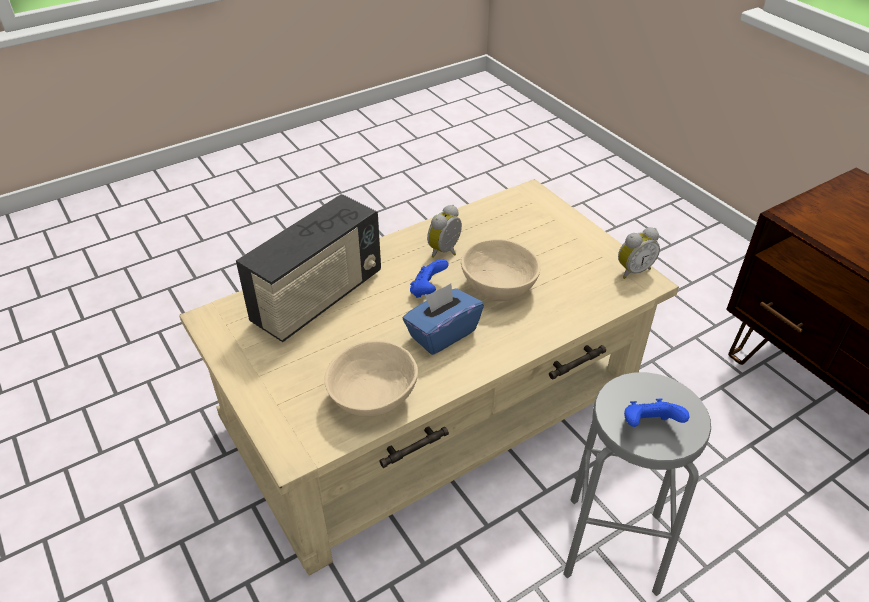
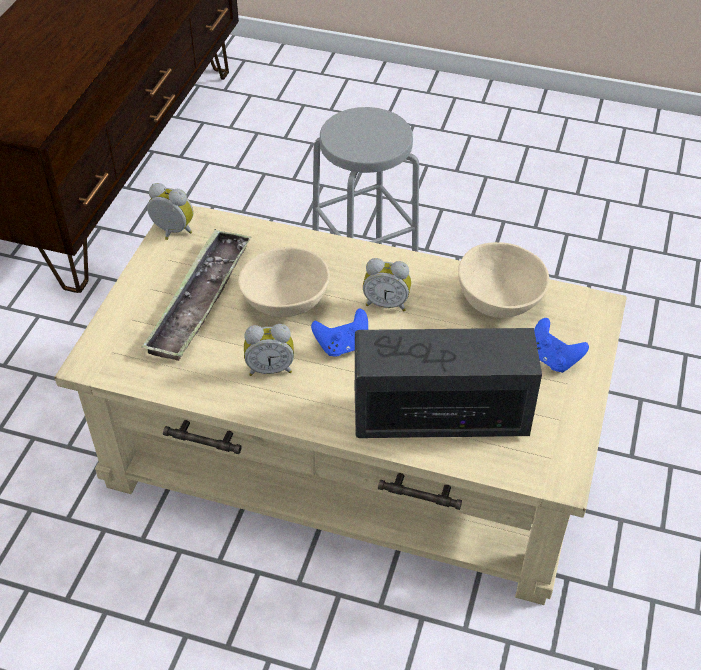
camera: 130 degrees left, 5 degrees up
(442, 333) = (386, 303): blue tissue box -> alarm clock
(543, 252) = (200, 300): none -> tray
(649, 426) = (379, 131): blue game controller -> blue game controller (553, 359)

